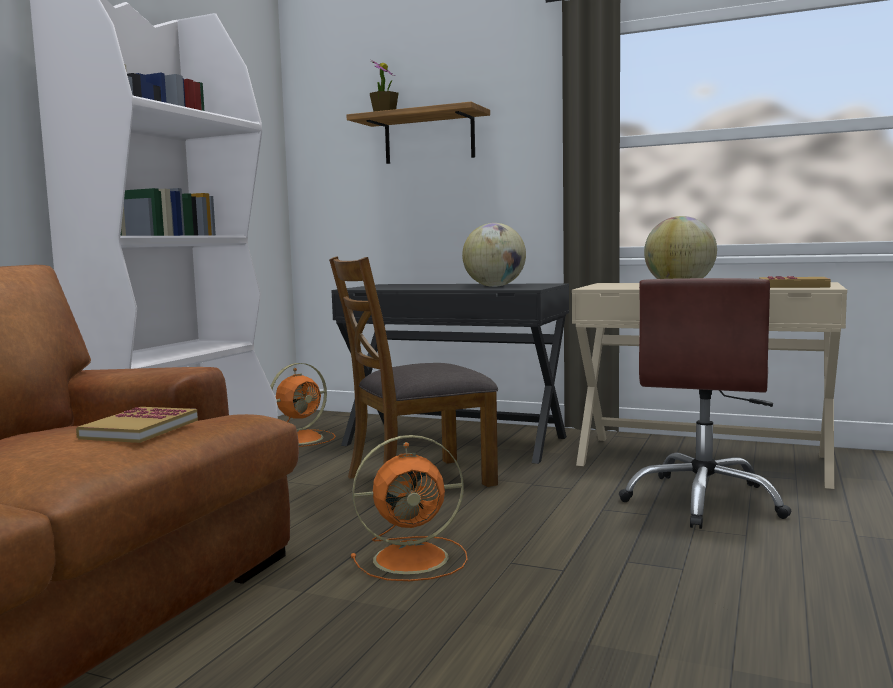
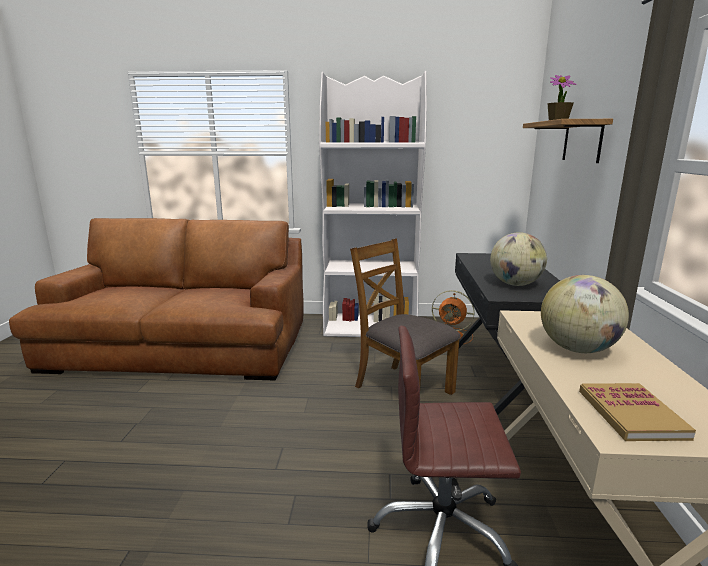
camera: 70 degrees right, 10 degrees up
(140, 429) = (213, 302): book -> none
(414, 558) = (280, 415): orange fan -> none

